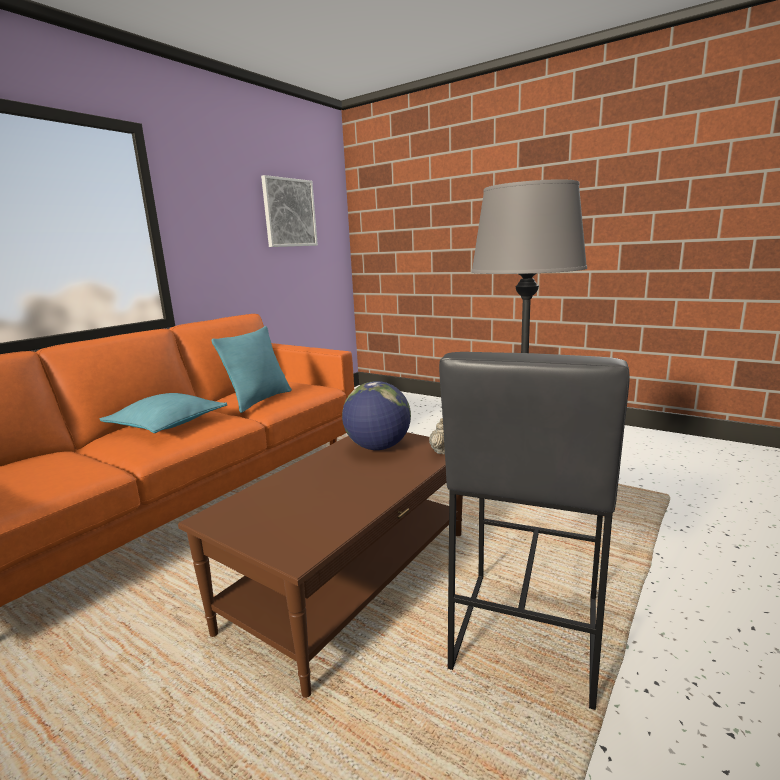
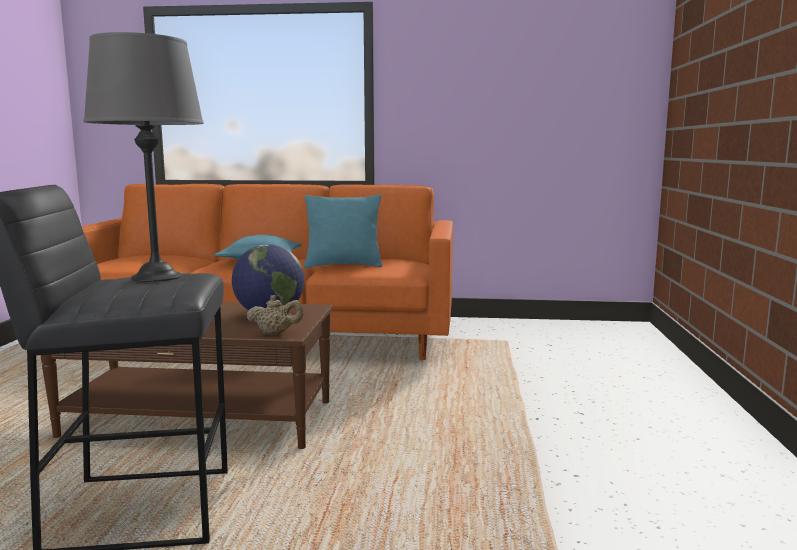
camera: 60 degrees right, 5 degrees down
(289, 213) = (549, 75): picture -> none

